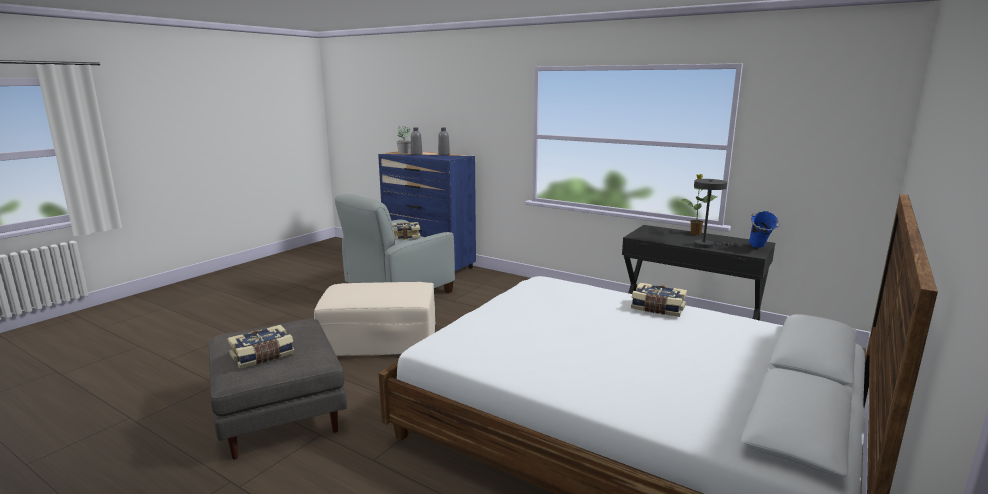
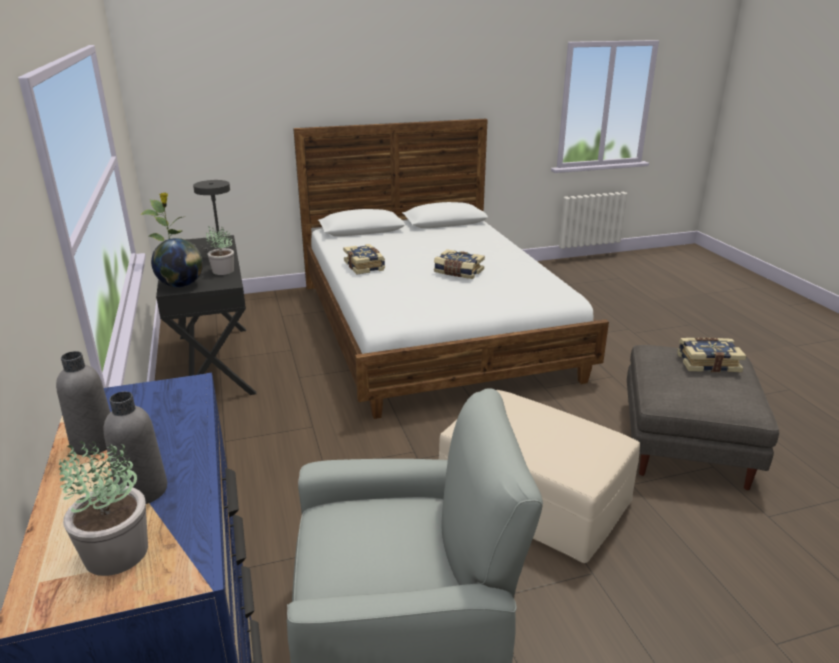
camera: 140 degrees left, 10 degrees up
(404, 236) = (363, 553): book -> book (458, 272)
(653, 230) = (181, 285): none -> globe
(664, 239) = (222, 271): none -> potted plant
(759, 249) = (203, 240): blue vase -> none

